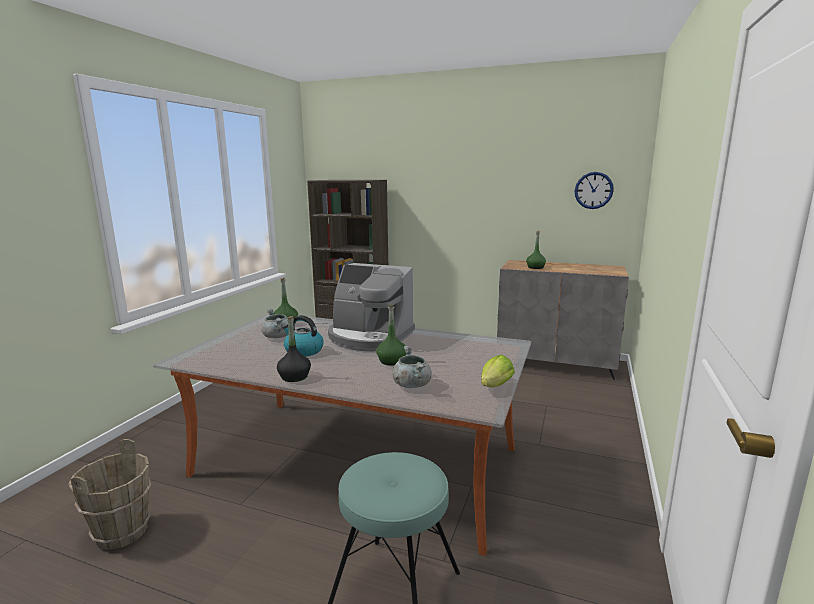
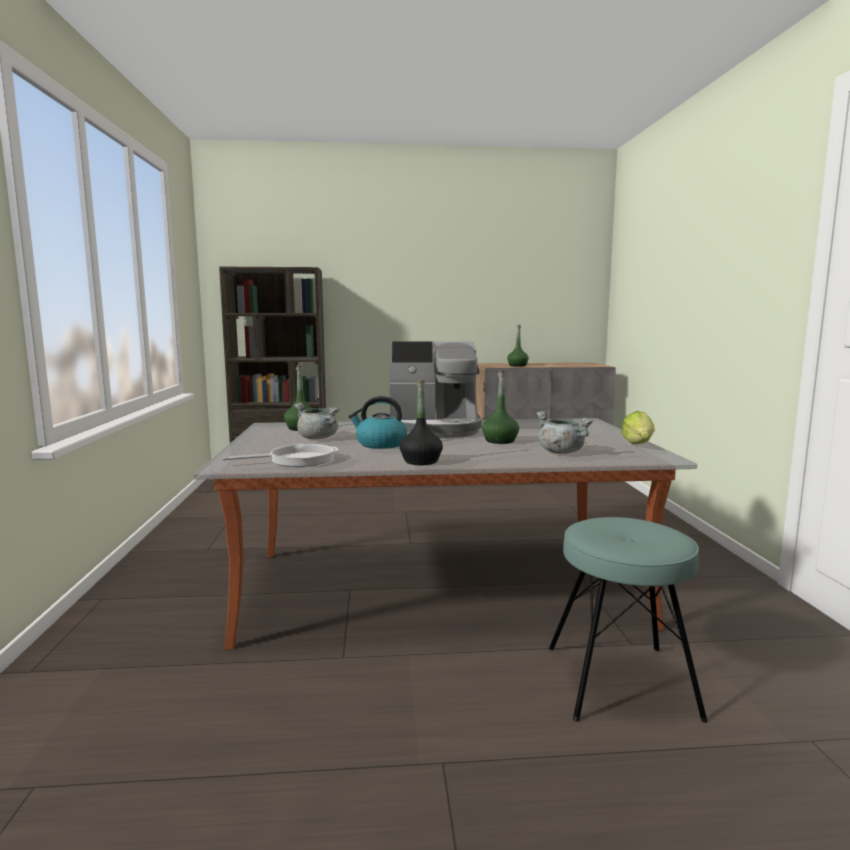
camera: 25 degrees left, 5 degrees down
(122, 532) = (205, 729): brown bucket -> none
(225, 360) = (297, 460): none -> frying pan
(593, 190) = (559, 284): wall clock -> none

